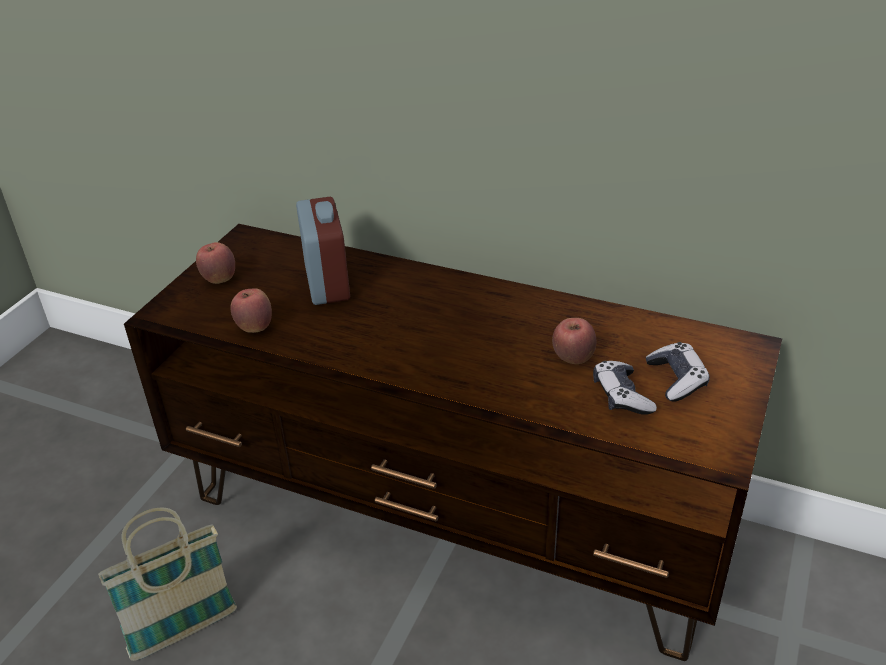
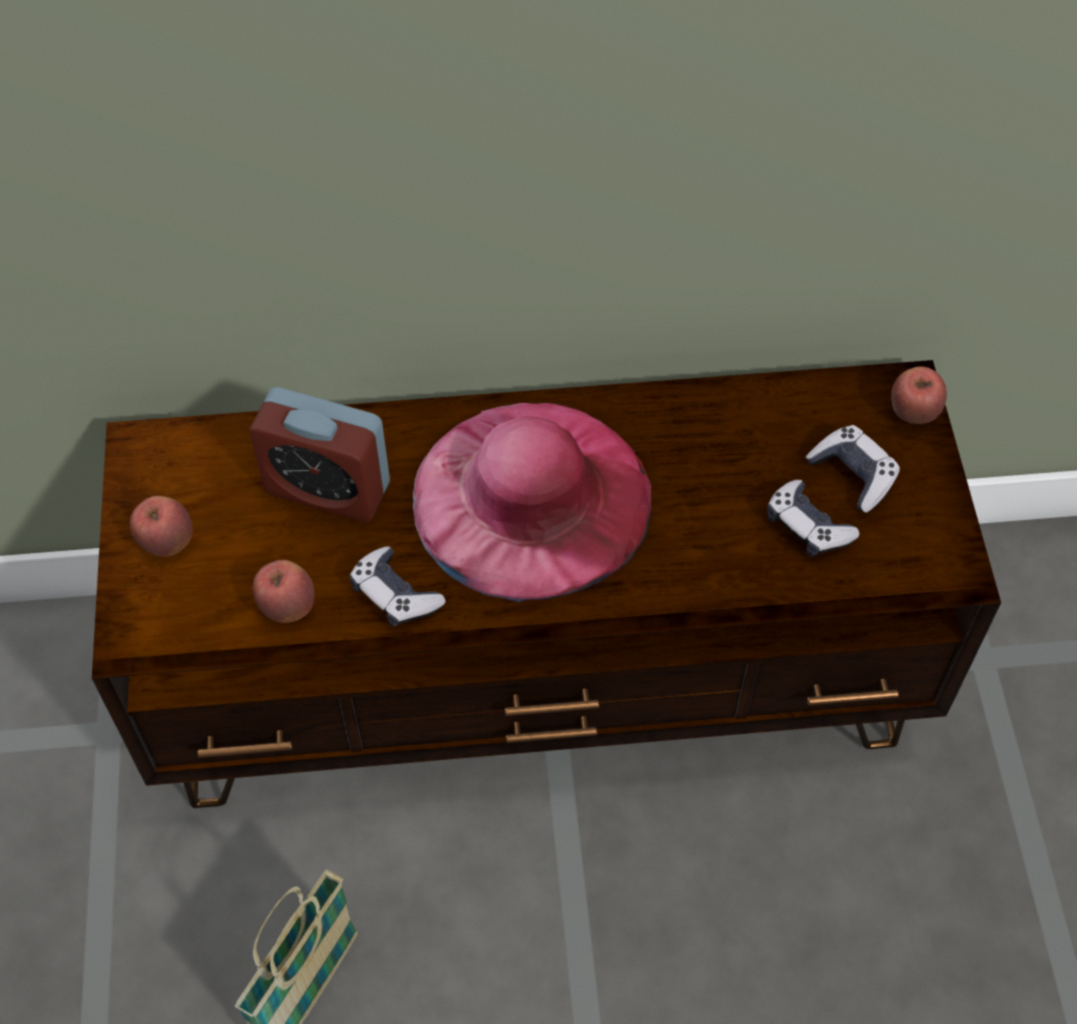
camera: 30 degrees left, 20 degrees up
(320, 342) = (395, 595): none -> game controller
(327, 283) = (328, 488): alarm clock -> alarm clock turned 150 degrees clockwise
(443, 324) = (531, 498): none -> pink hat
(573, 359) = (721, 491): apple -> apple (913, 413)

